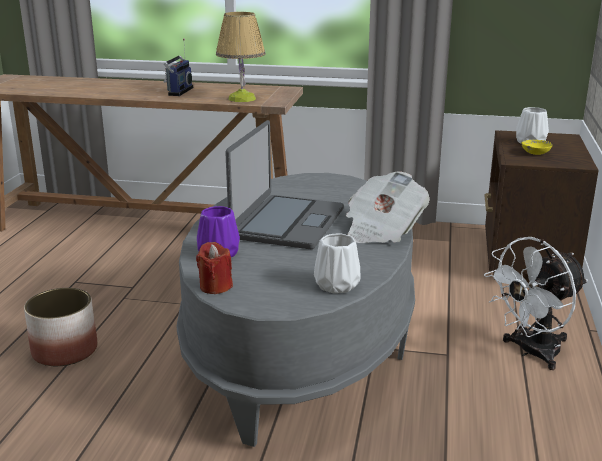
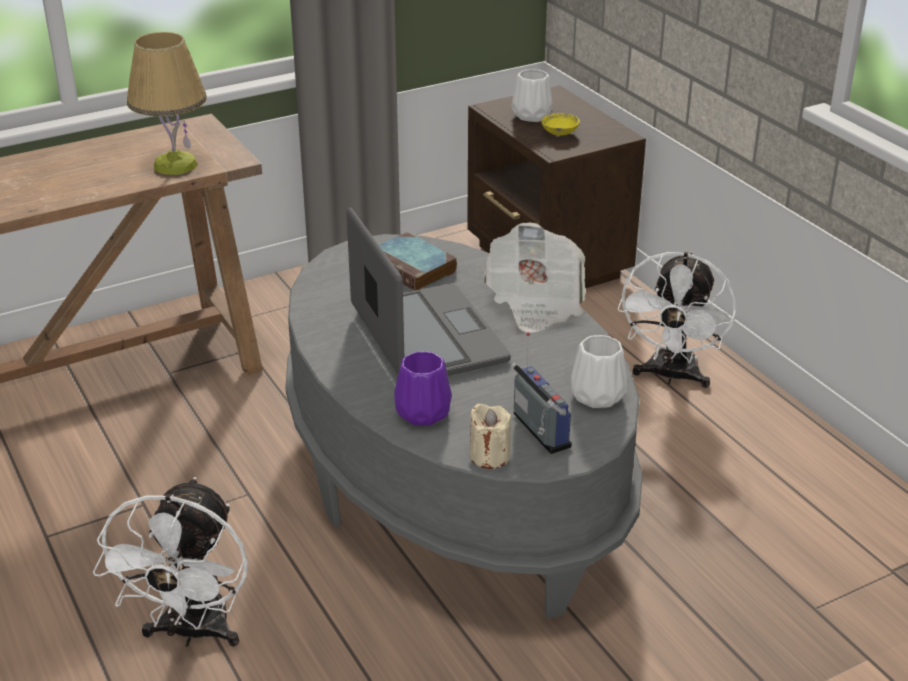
camera: 40 degrees left, 10 degrees up
(65, 351) = (192, 633): planter -> white fan
(178, 91) = (53, 178): radio -> radio (538, 432)
(215, 286) = (489, 456): red candle -> beige candle
(338, 193) = (413, 268): none -> book

